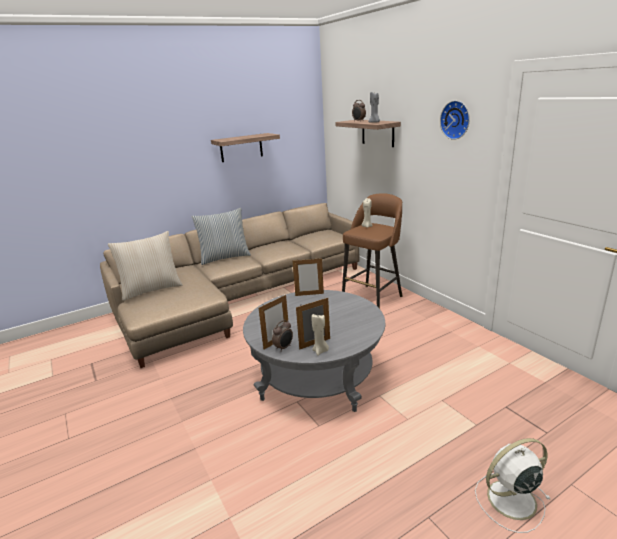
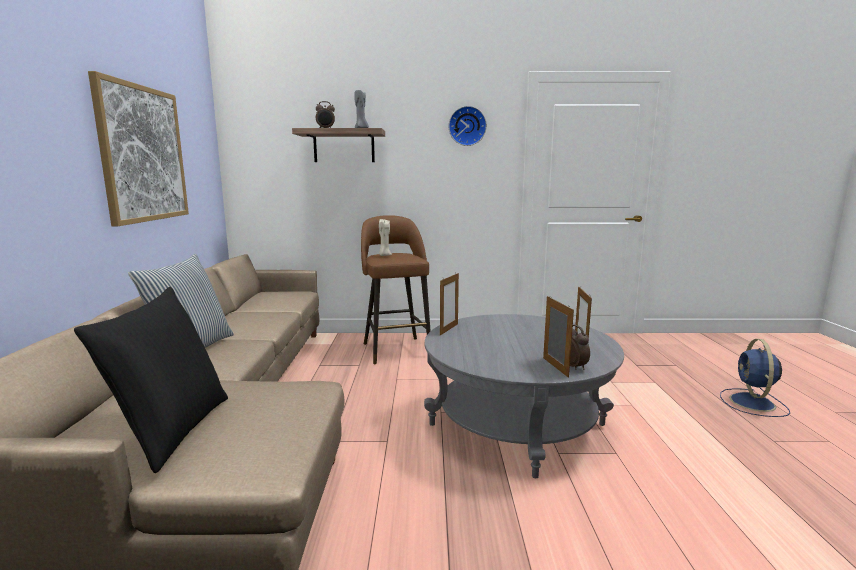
camera: 60 degrees left, 10 degrees down
(151, 289) = (172, 431): beige pillow -> black pillow
(241, 147) = (143, 154): shelf -> picture
(320, 351) = (599, 353): beige candle -> none
(509, 500) = (753, 403): white fan -> blue fan

